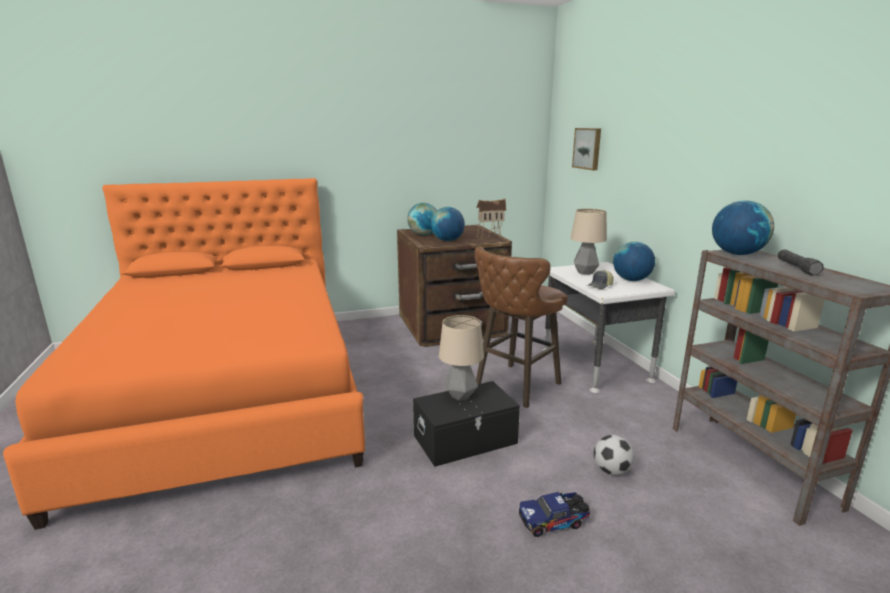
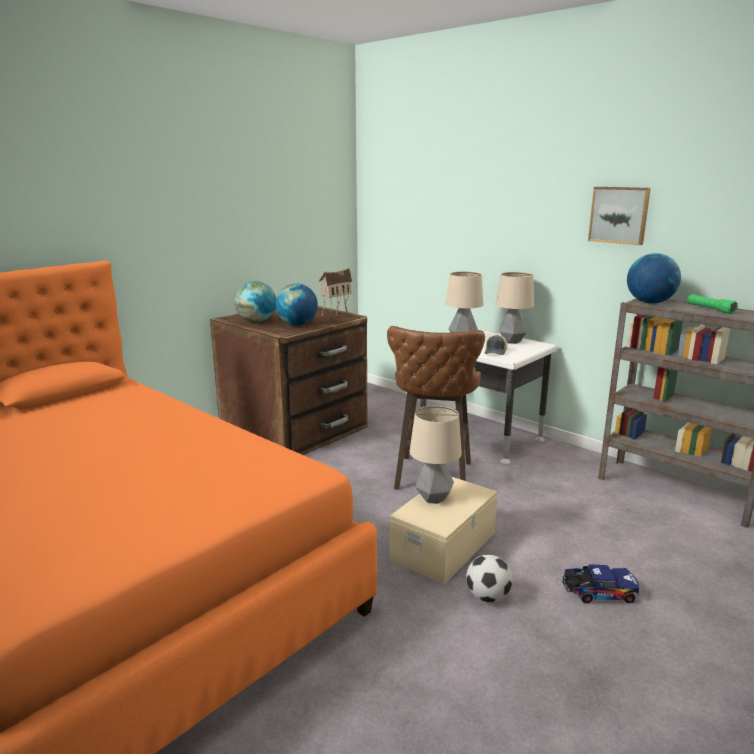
camera: 30 degrees left, 0 degrees up
(466, 440) = (445, 546): black storage box -> beige storage box
(554, 521) = (597, 593): toy truck -> toy truck turned 135 degrees counterclockwise
(588, 148) = (421, 206): picture -> picture (619, 215)
(611, 470) = (592, 531): football -> football (487, 597)
(631, 280) = (511, 341): globe -> table lamp
(797, 268) = (710, 309): black flashlight -> green flashlight

